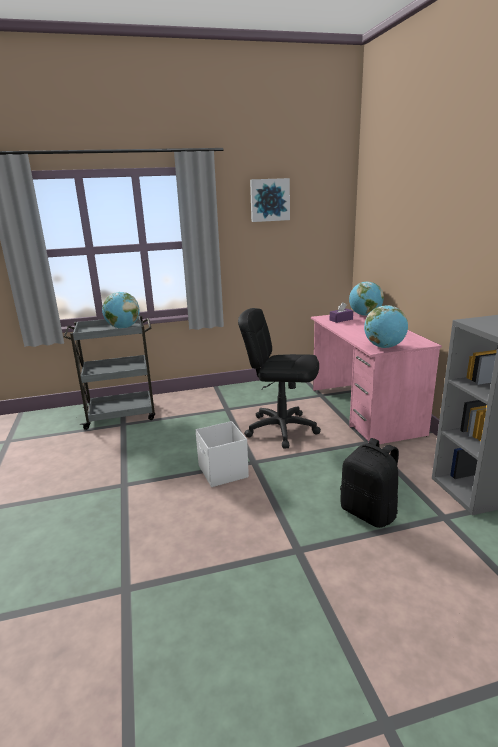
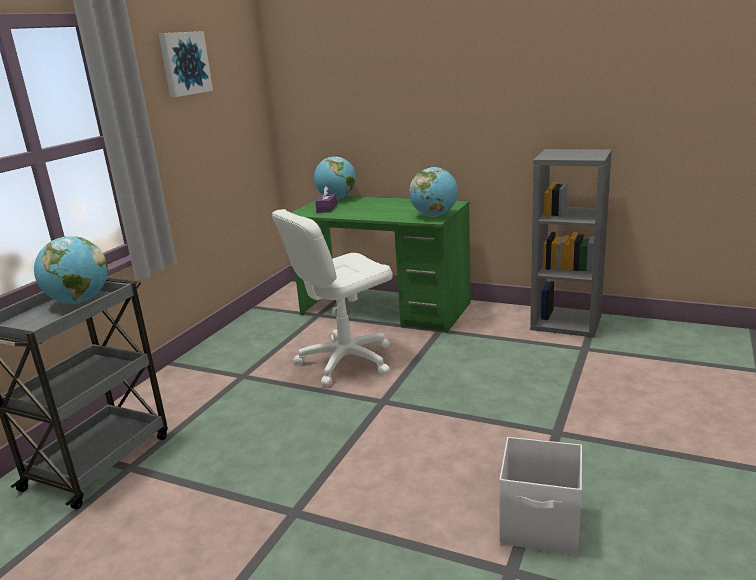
camera: 50 degrees left, 0 degrees up
(223, 472) = (374, 427): white storage box -> white storage box (541, 526)
(281, 429) = (345, 361): black office chair -> white office chair
(364, 411) = (385, 309): pink desk -> green desk
(369, 512) = (543, 376): black backpack -> none

